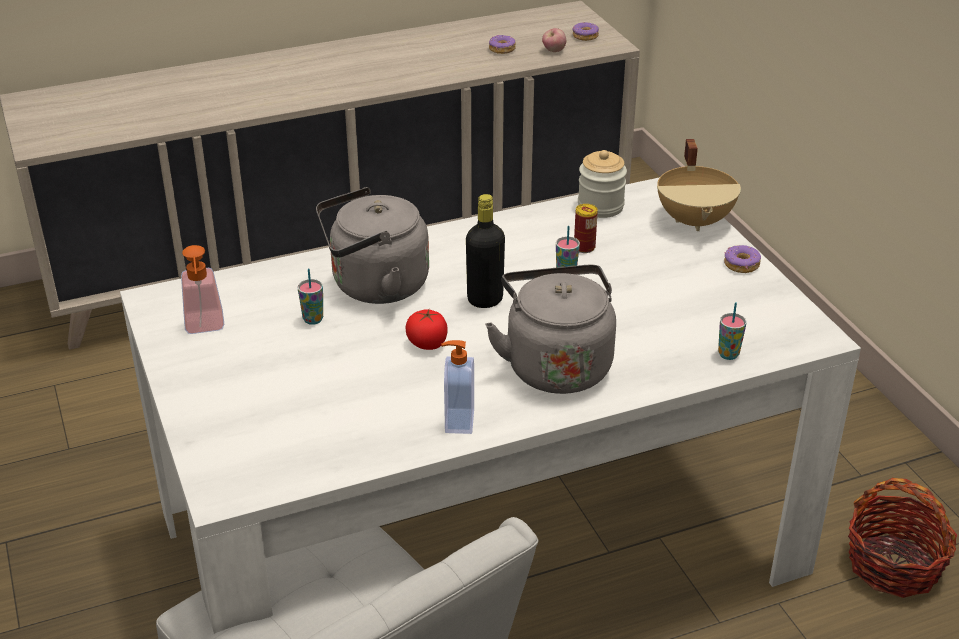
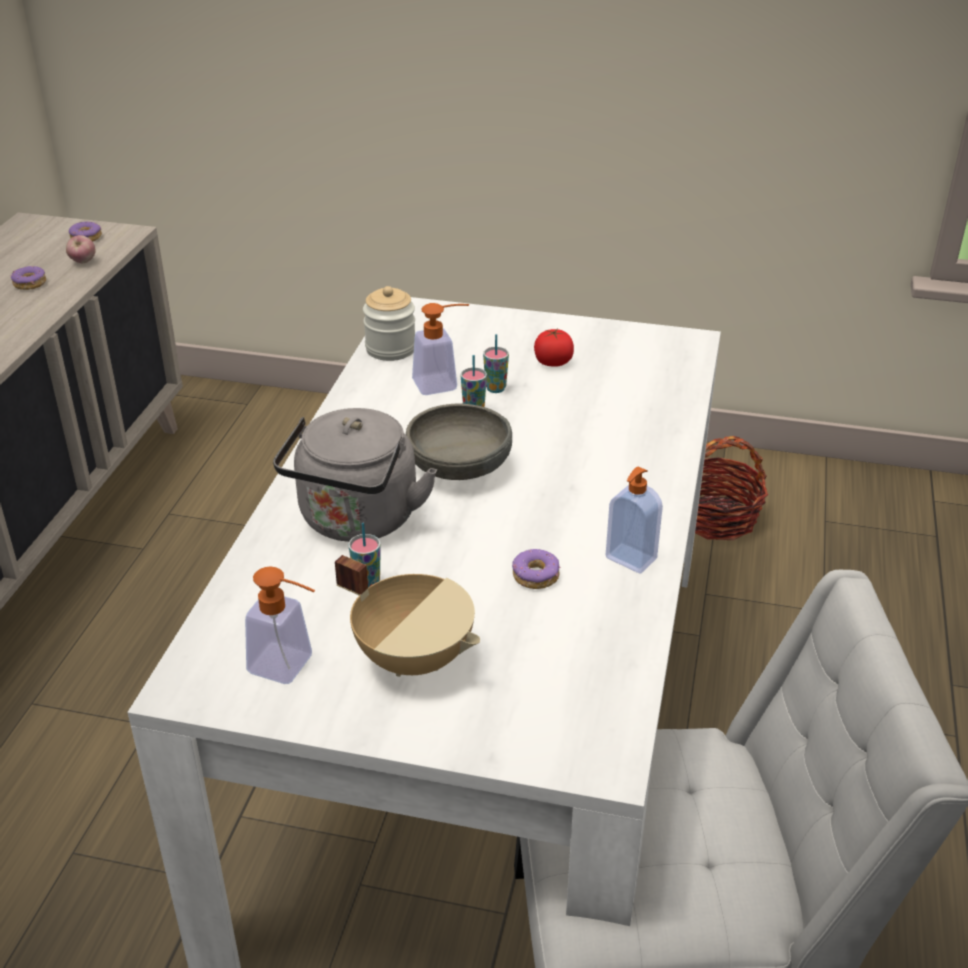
camera: 55 degrees left, 0 degrees up
(427, 343) = (490, 528): tomato -> tomato (553, 362)
(485, 300) = (459, 467): black bottle -> grey bowl
(556, 365) = (600, 471): grey kettle -> none
(584, 247) = (443, 383): can -> soap dispenser
(696, 220) = (472, 317): beige cooking pot -> beige cooking pot (414, 657)
(728, 354) = (672, 386): cup -> cup (495, 388)
(741, 265) = (560, 327): donut -> donut (536, 576)

